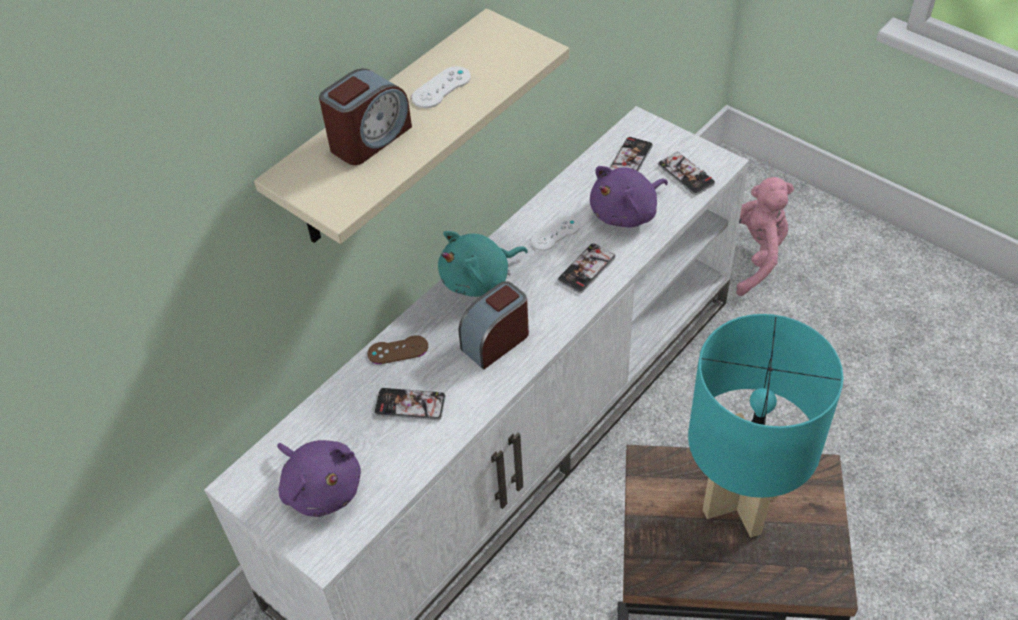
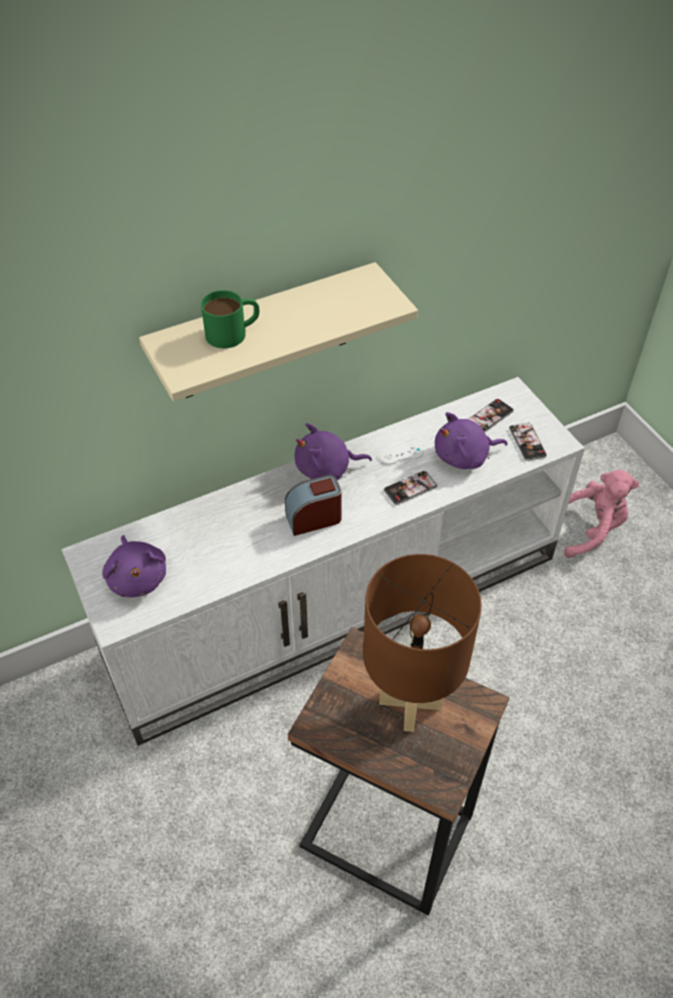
camera: 20 degrees right, 0 degrees up
(369, 138) = (233, 332): alarm clock -> green mug
(398, 350) = (241, 500): brown game controller -> none
(410, 405) = (228, 542): phone -> none
(441, 87) = (306, 311): white game controller -> none
(479, 280) = (327, 469): turquoise plush toy -> purple plush toy
(738, 502) = (409, 702): turquoise table lamp -> brown table lamp

